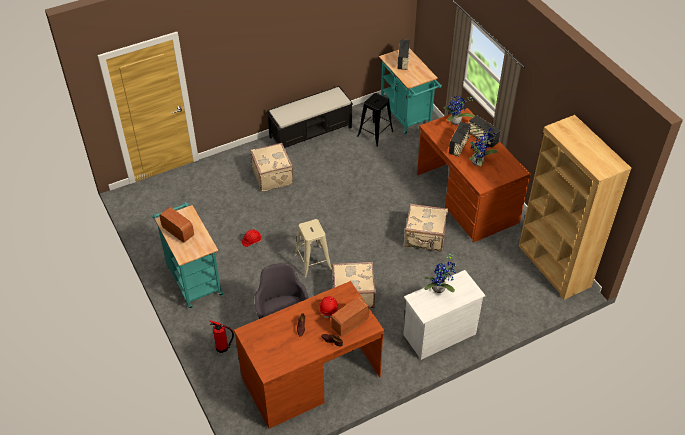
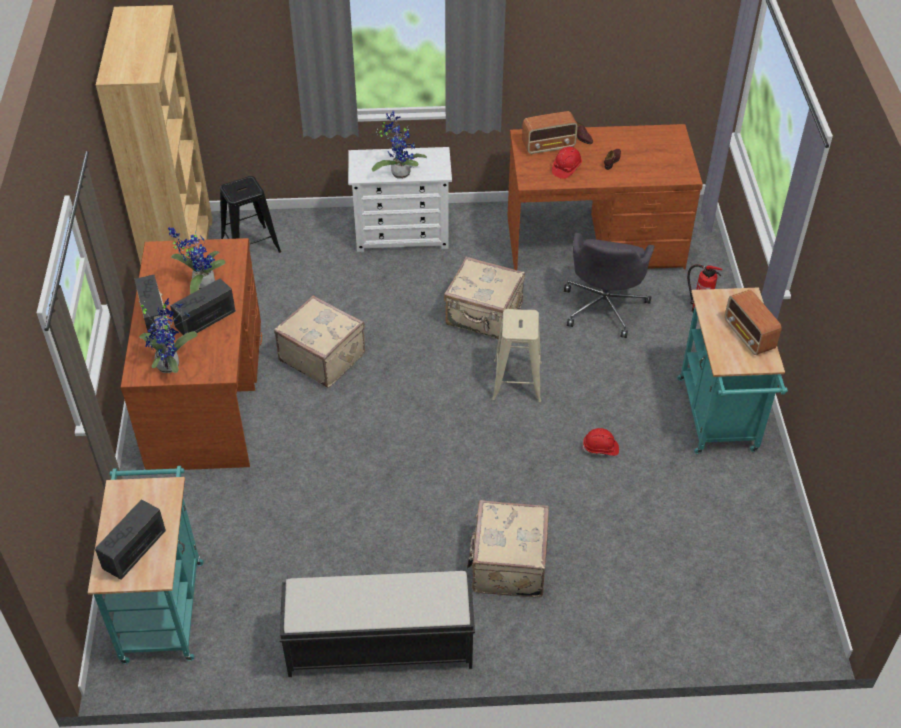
camera: 155 degrees left, 0 degrees up
(375, 133) = (255, 587): black stool -> black stool (250, 247)

